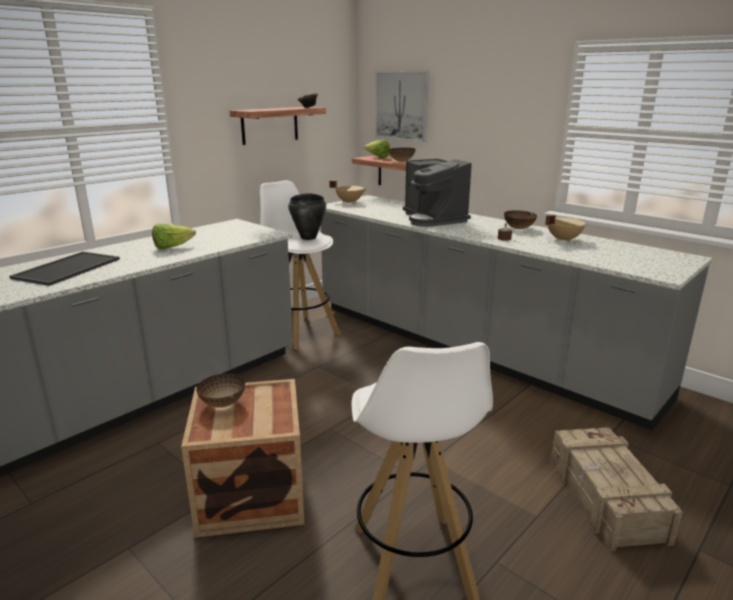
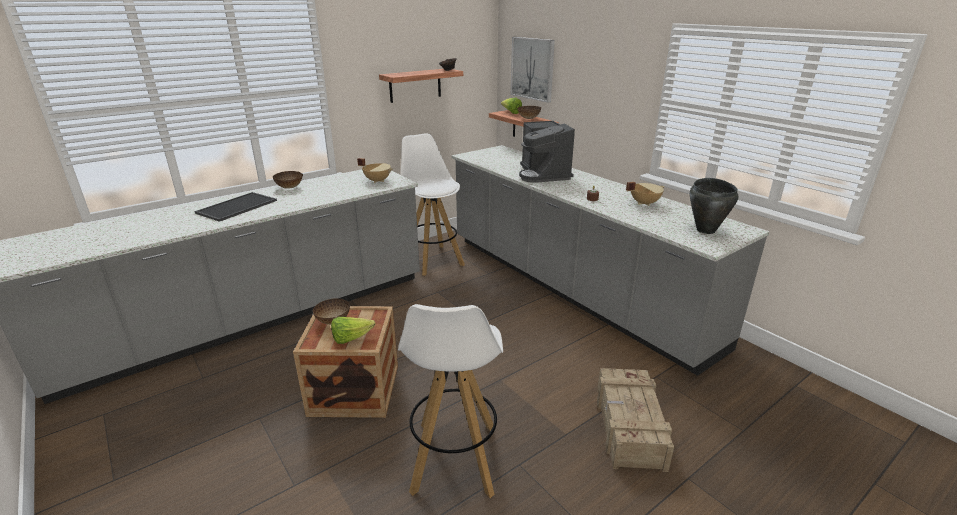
camera: 10 degrees right, 5 degrees up
(172, 247) = (319, 191): lettuce -> lettuce (351, 338)
(308, 237) = (439, 184): black cooking pot -> black cooking pot (706, 230)
(349, 202) = (481, 152): beige cooking pot -> beige cooking pot (378, 181)
(519, 228) = (612, 189): bowl -> bowl (289, 187)

